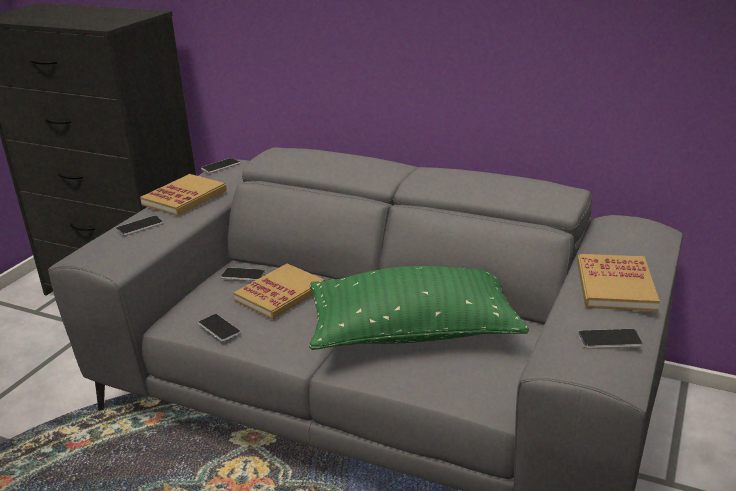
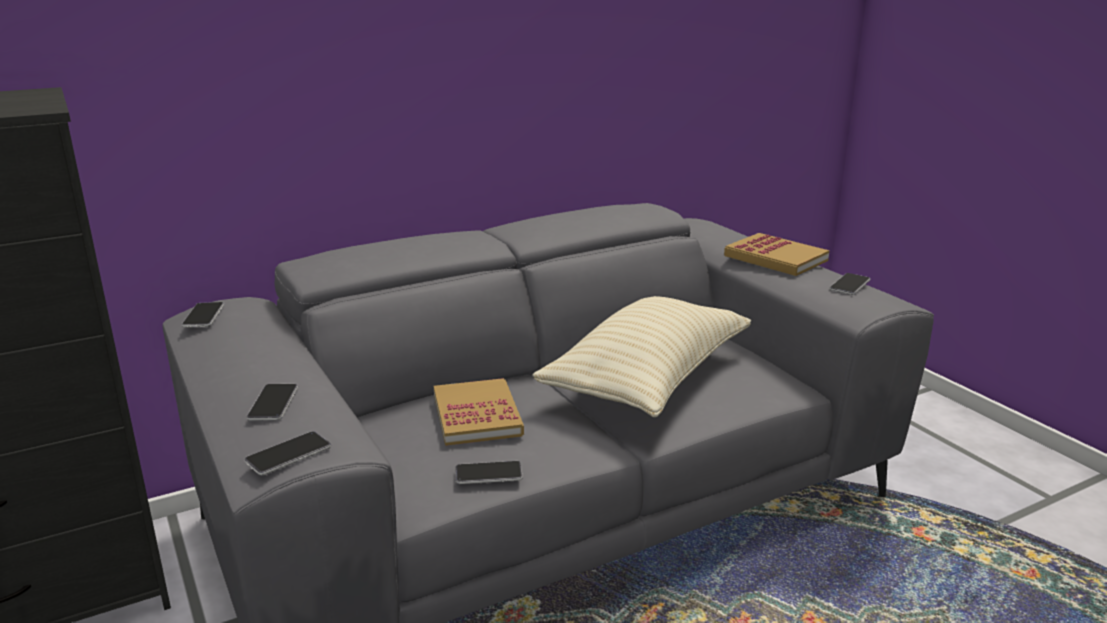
camera: 55 degrees left, 5 degrees down
(185, 198) = (249, 357): book -> none
(243, 275) = (394, 424): phone -> phone (288, 455)
(413, 332) = (647, 379): green pillow -> beige pillow

